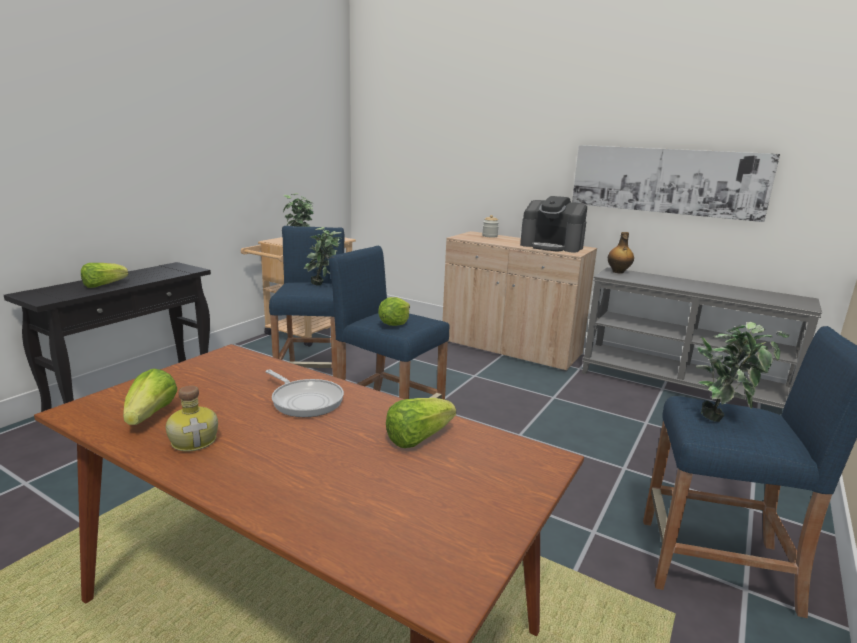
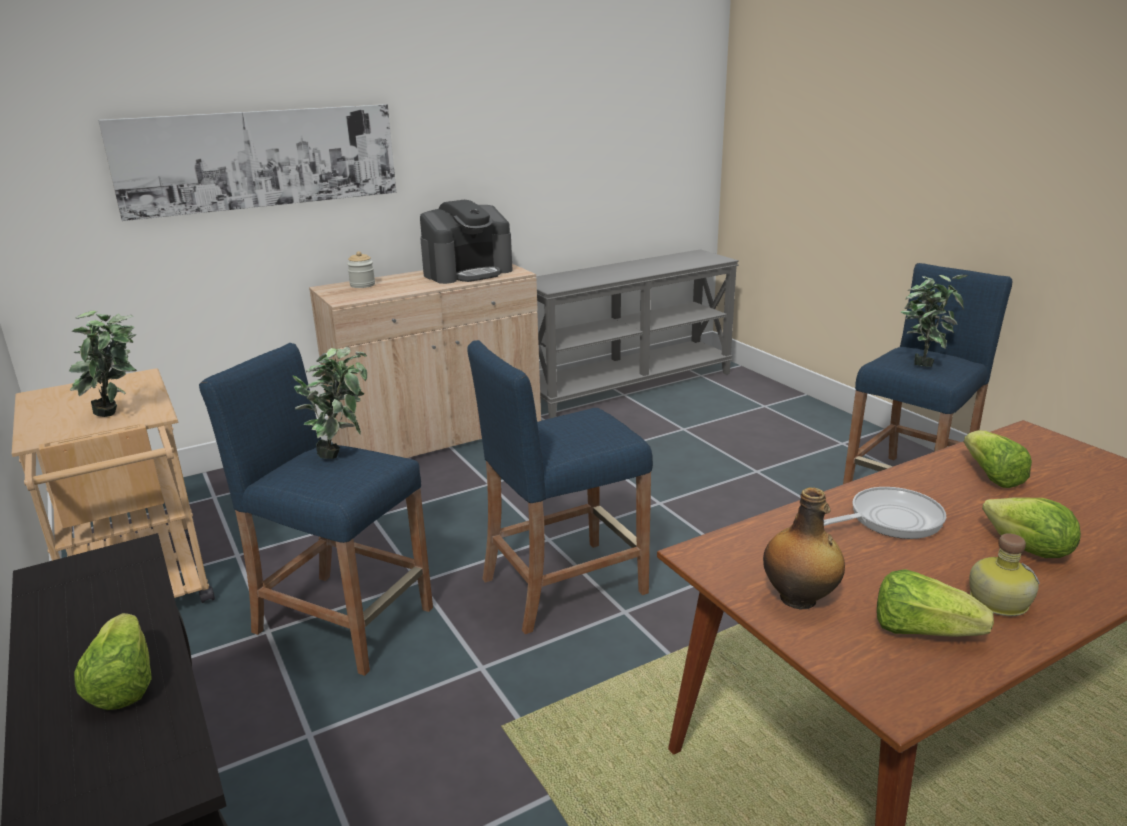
camera: 60 degrees left, 5 degrees up
(394, 324) = (592, 436): lettuce -> lettuce (1028, 550)
(618, 272) = (543, 281): bottle -> bottle (799, 599)
(666, 181) = (558, 156): picture -> picture (260, 159)

